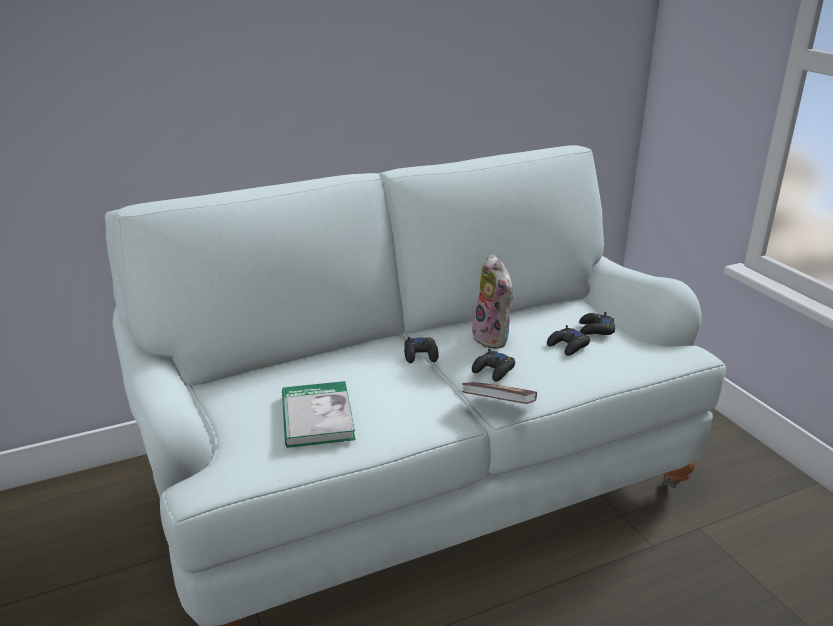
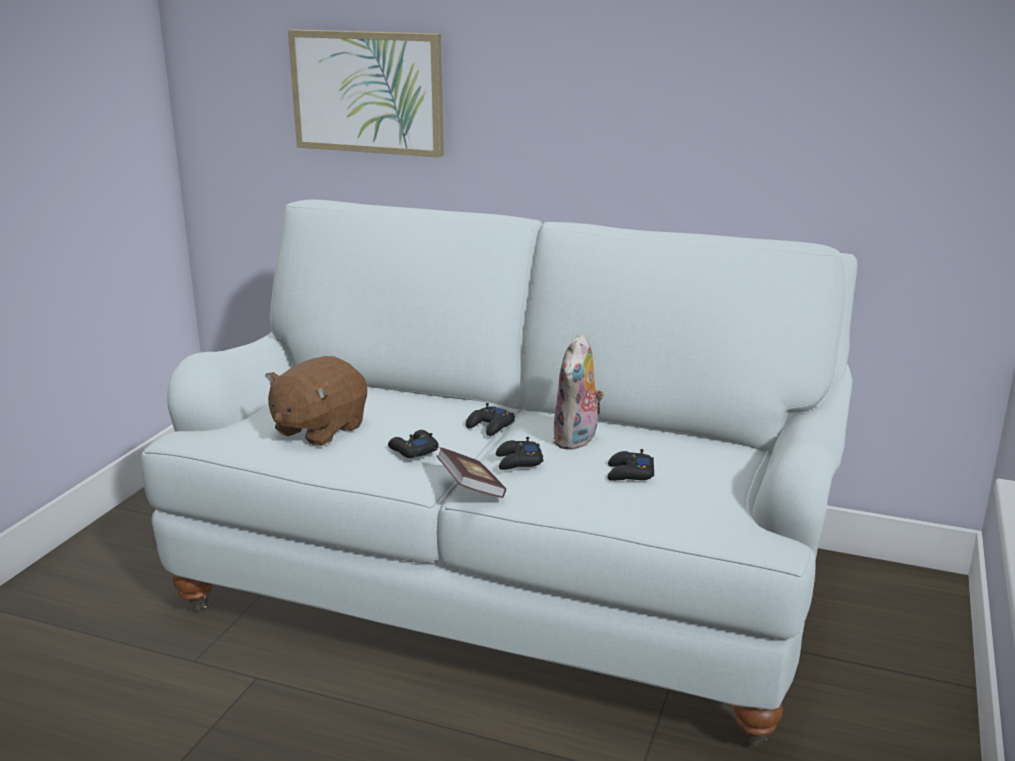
camera: 45 degrees right, 5 degrees down
(138, 82) = (368, 92): none -> picture
(317, 417) = (318, 429): book -> brown plush toy
(595, 329) = (693, 474): black game controller -> black game controller (413, 450)

